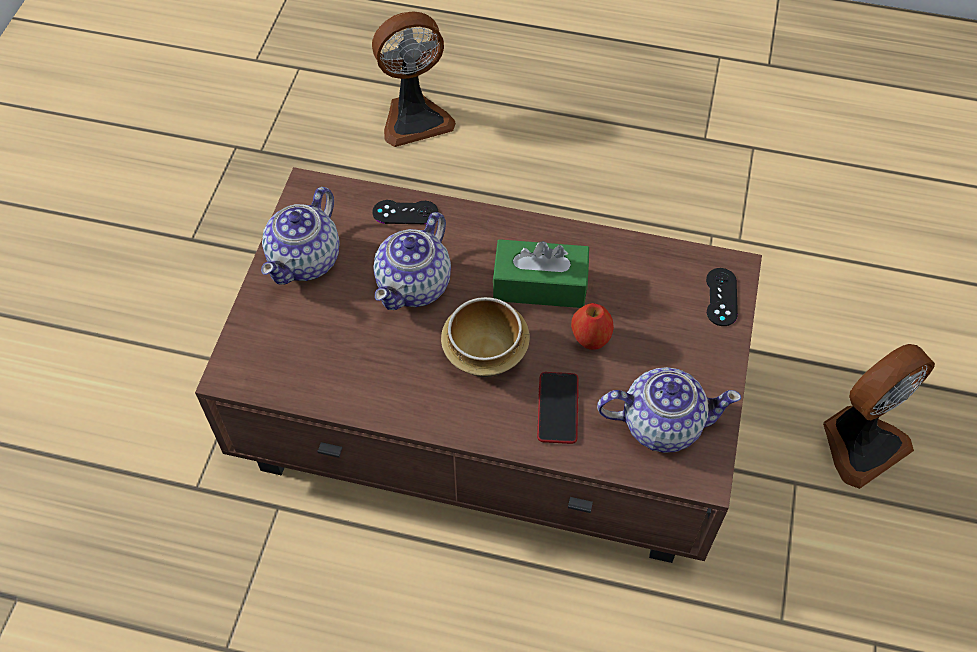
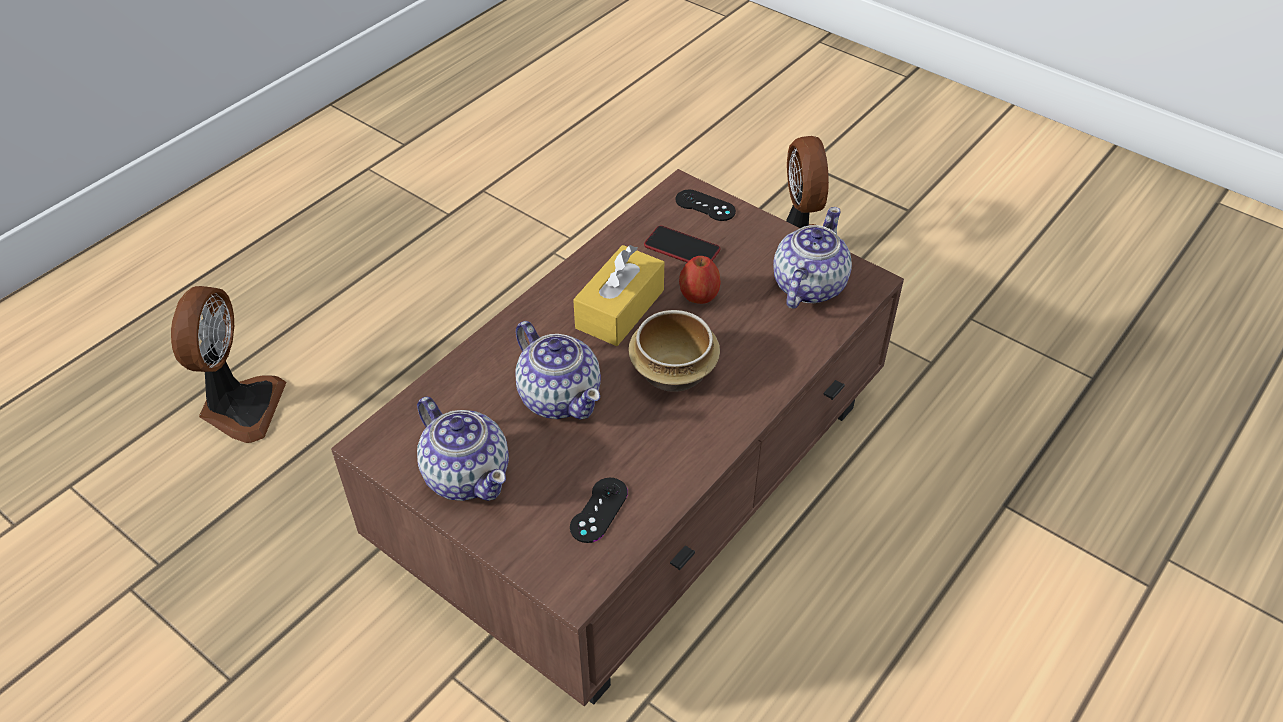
camera: 65 degrees left, 10 degrees down
(405, 212) = (465, 375): black game controller -> black game controller (599, 510)
(540, 285) = (620, 309): green tissue box -> yellow tissue box
(558, 408) = (758, 344): phone -> phone (682, 248)

